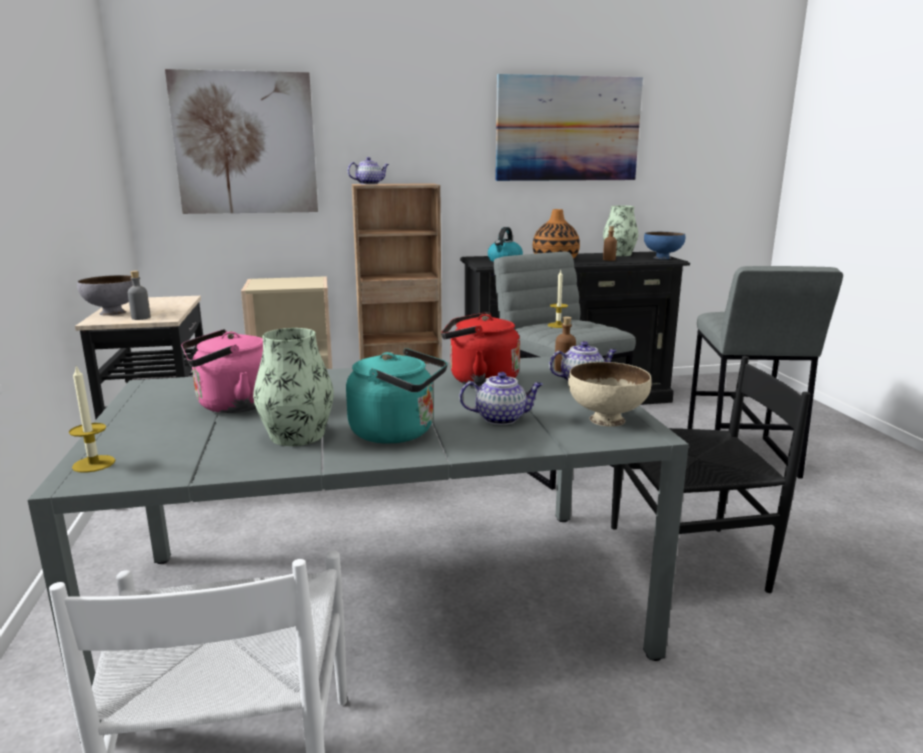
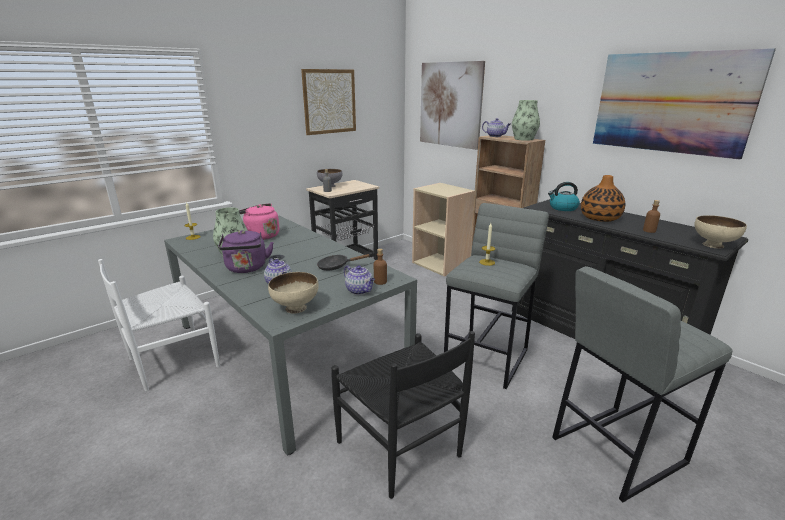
camera: 60 degrees right, 5 degrees up
(58, 128) = (329, 101): none -> picture
(398, 433) = (246, 268): turquoise kettle -> purple kettle
(479, 380) = (336, 266): red kettle -> black frying pan
(619, 254) = (687, 229): vase -> vase (523, 139)
(663, 258) = (713, 245): blue bowl -> beige bowl

